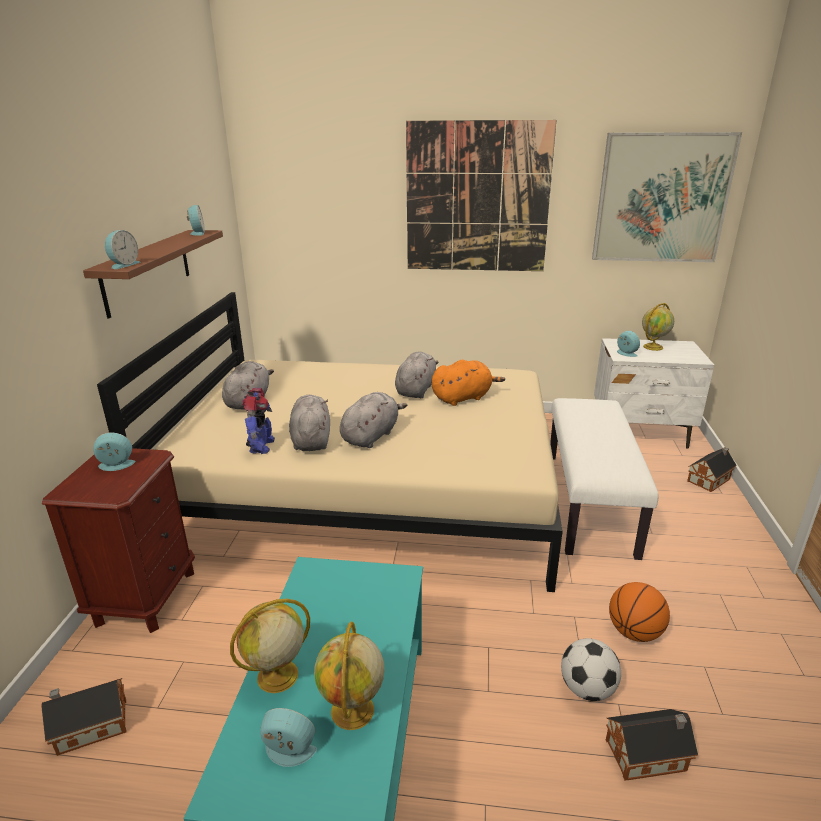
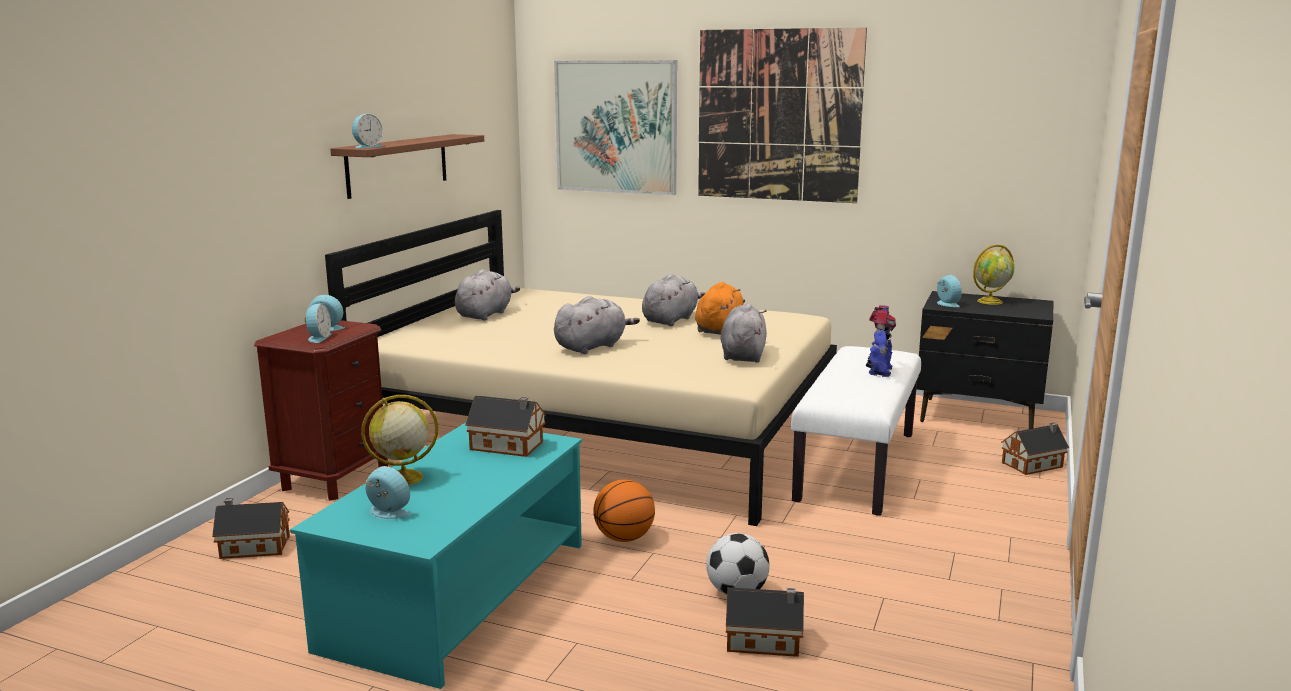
camera: 15 degrees right, 10 degrees down
(197, 233) = (457, 135): alarm clock -> alarm clock (318, 338)
(261, 446) = (475, 344): toy robot -> toy robot (879, 371)
(311, 440) = (528, 344): grey plush toy -> grey plush toy (743, 355)
(352, 712) = (453, 502): globe -> none
(360, 593) = (509, 446): none -> toy house
(463, 398) = (719, 329): orange plush toy -> orange plush toy turned 60 degrees counterclockwise
(634, 632) = (824, 564): basketball -> basketball (624, 538)
(640, 433) = (978, 417): white nightstand -> black nightstand
(661, 198) = (998, 118): picture -> picture (616, 127)

